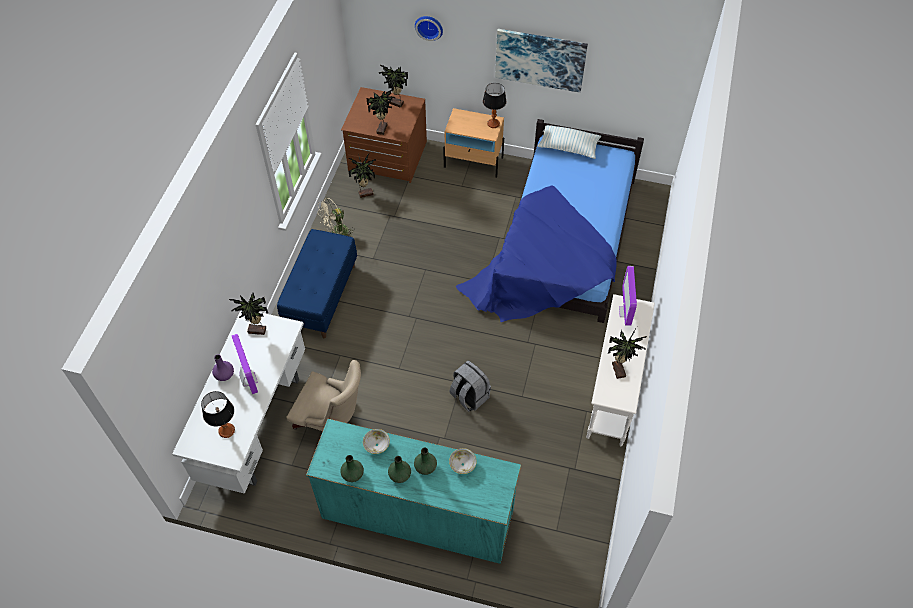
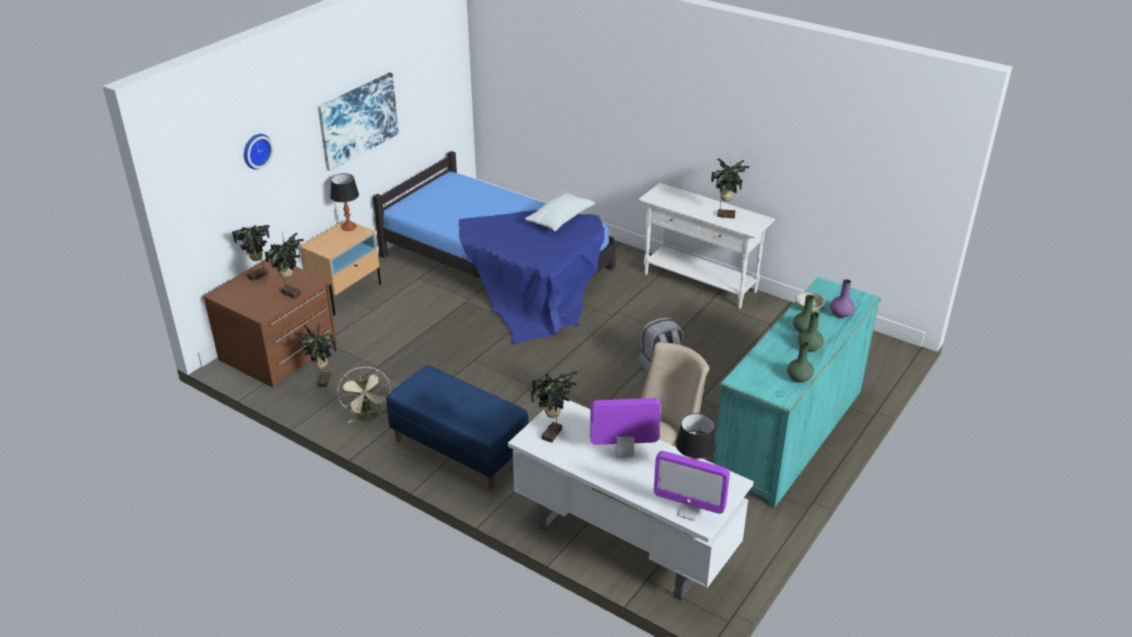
camera: 70 degrees left, 20 degrees down
(225, 374) = (606, 472): purple vase -> purple vase (841, 314)
(376, 445) = (767, 355): bowl -> none
(568, 147) = (415, 200): pillow -> pillow (560, 219)
(626, 312) = (663, 197): monitor -> monitor (688, 511)

